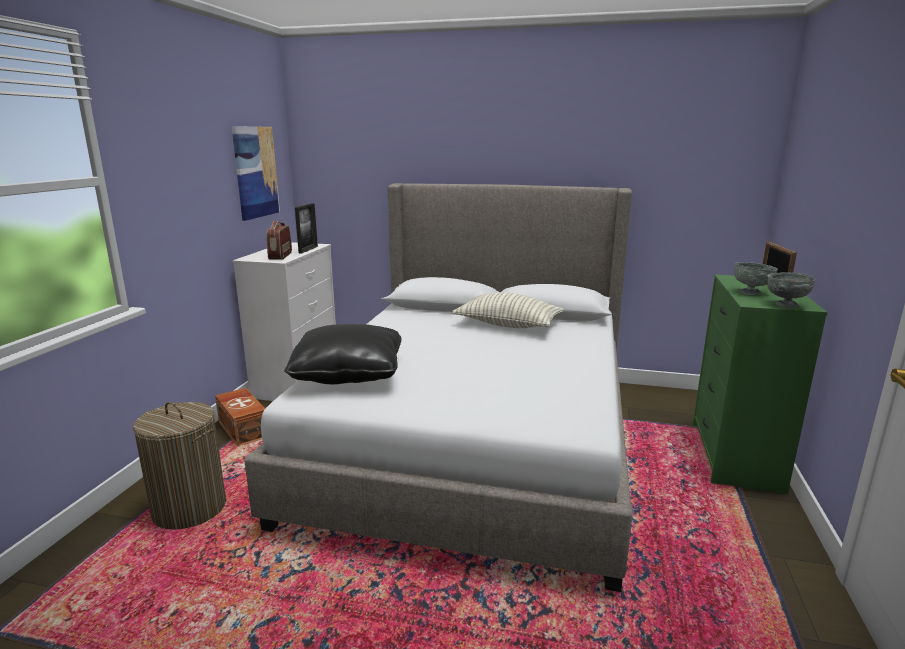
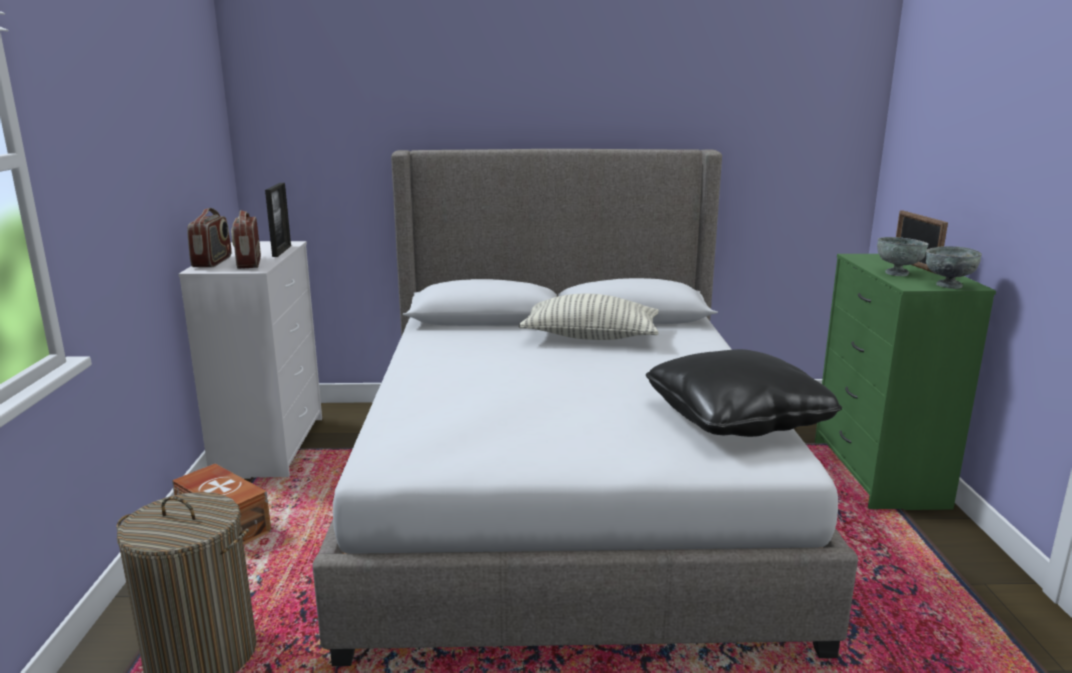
camera: 15 degrees left, 0 degrees up
(255, 172) = (194, 139): picture -> none
(259, 254) = (213, 262): none -> radio
(348, 373) = (428, 423): black pillow -> black pillow (736, 419)

